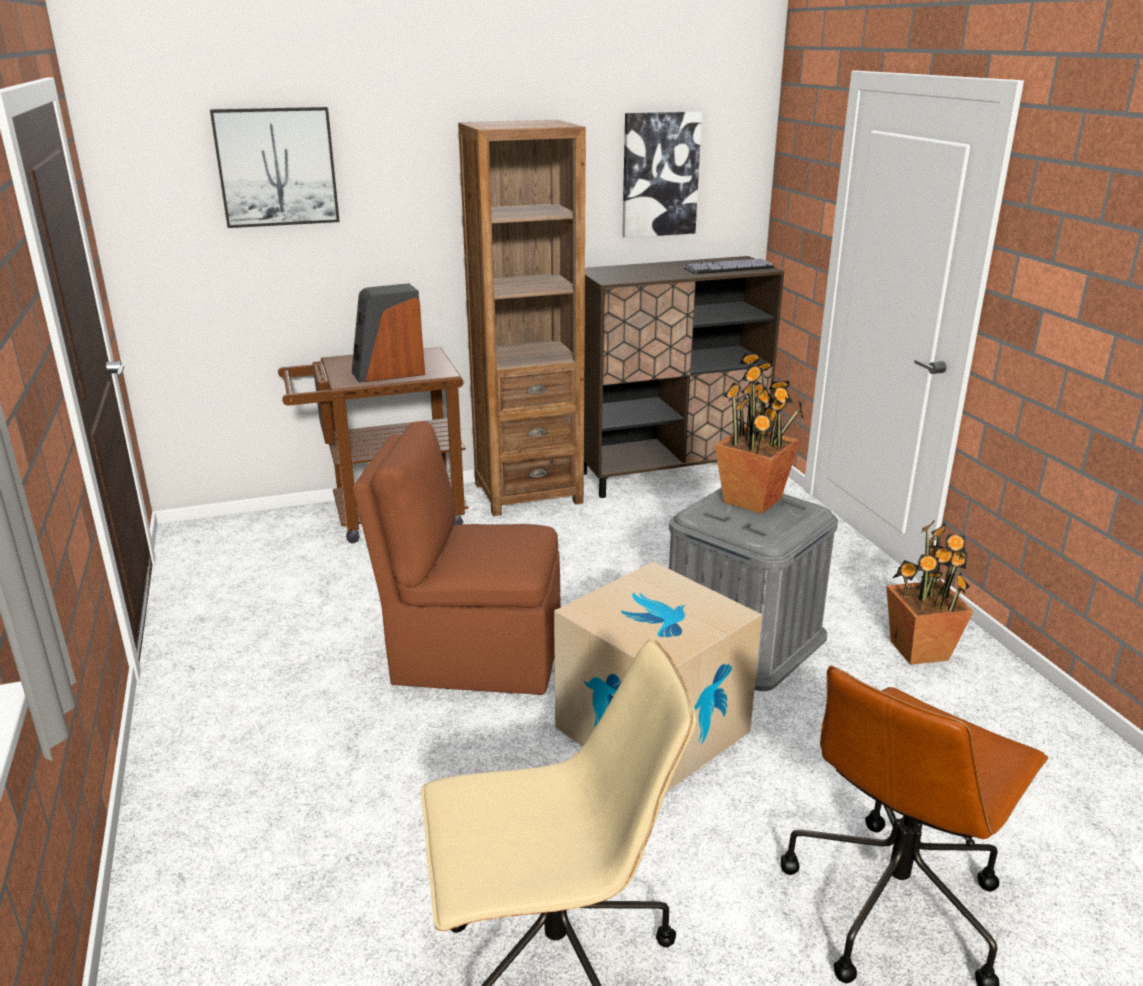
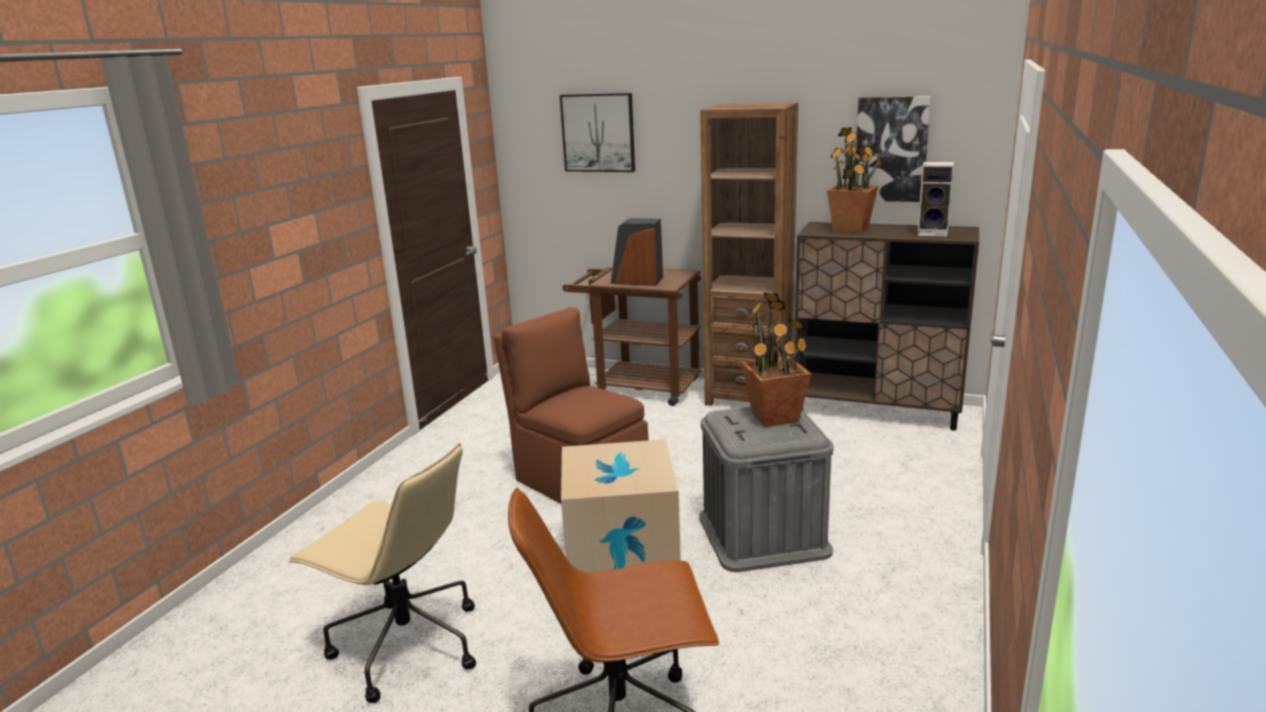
camera: 40 degrees right, 5 degrees down
(727, 266) = (934, 233): keyboard -> speaker
(919, 650) = (896, 595): potted plant -> potted plant (851, 229)

